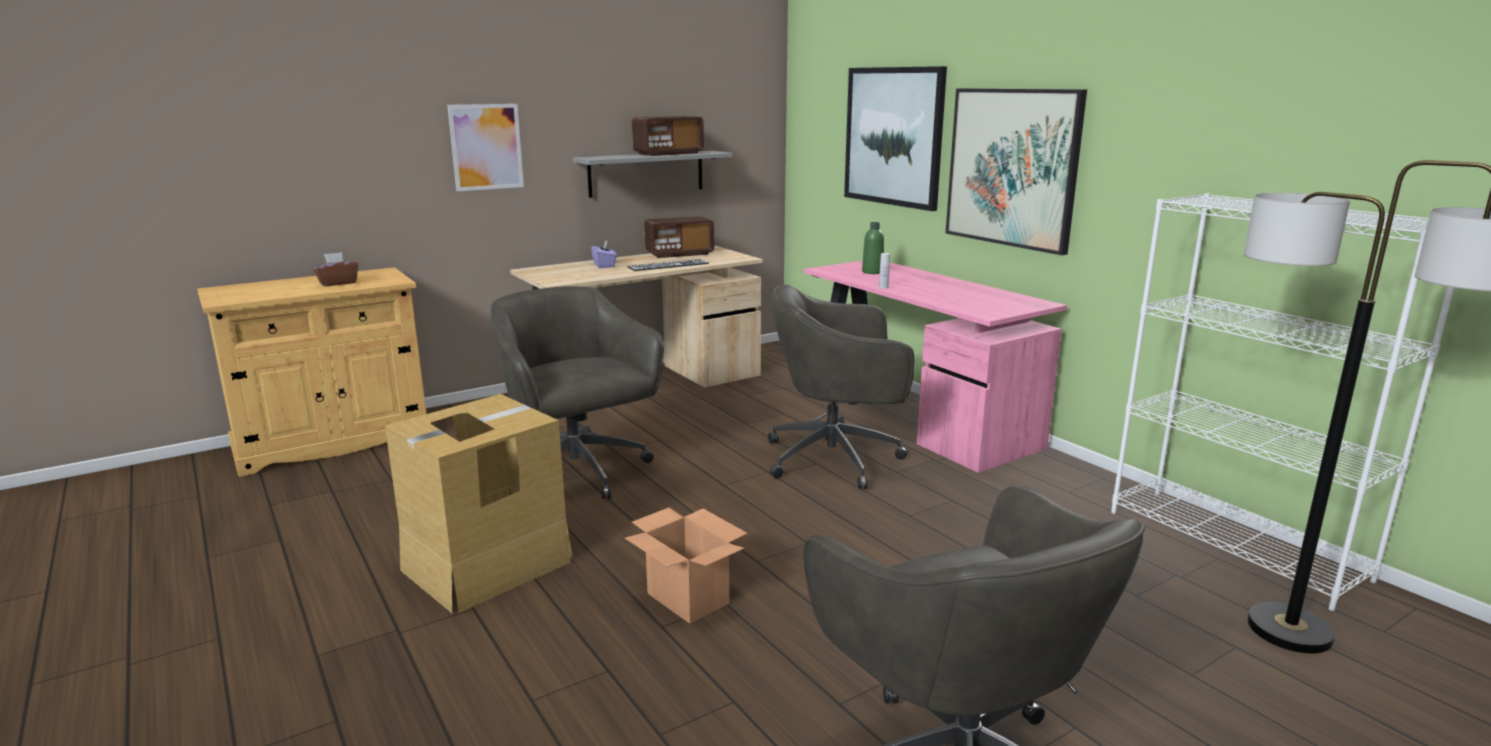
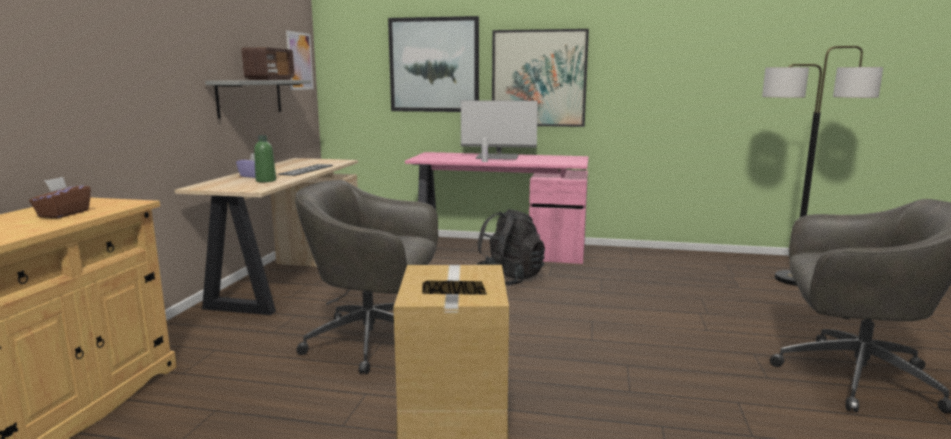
camera: 45 degrees left, 5 degrees down
(486, 147) = (144, 66): picture -> picture (299, 61)
(679, 254) = (287, 164): radio -> none
(686, 598) = (607, 372): cardboard box -> none
(836, 458) = (508, 279): grey office chair -> black backpack
(872, 272) = (450, 156): green bottle -> green bottle (266, 180)
(923, 284) = (497, 157): none -> monitor
(1235, 545) = (720, 258): white bookcase -> none

